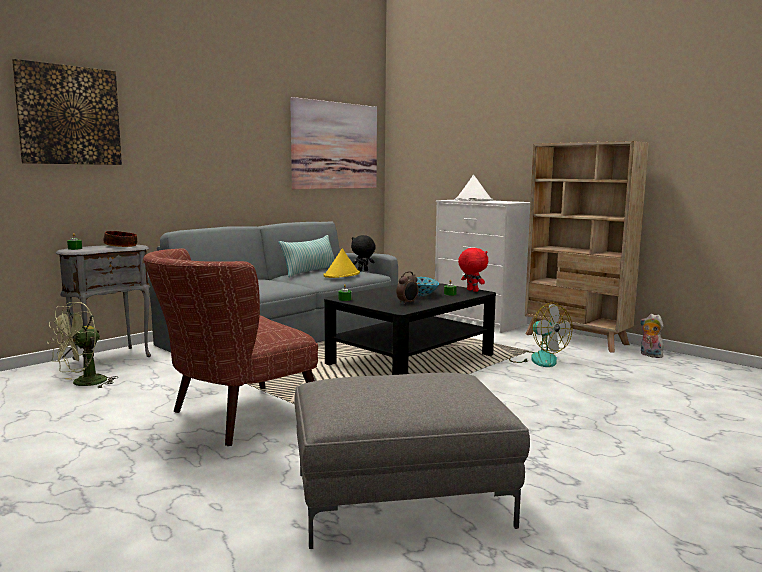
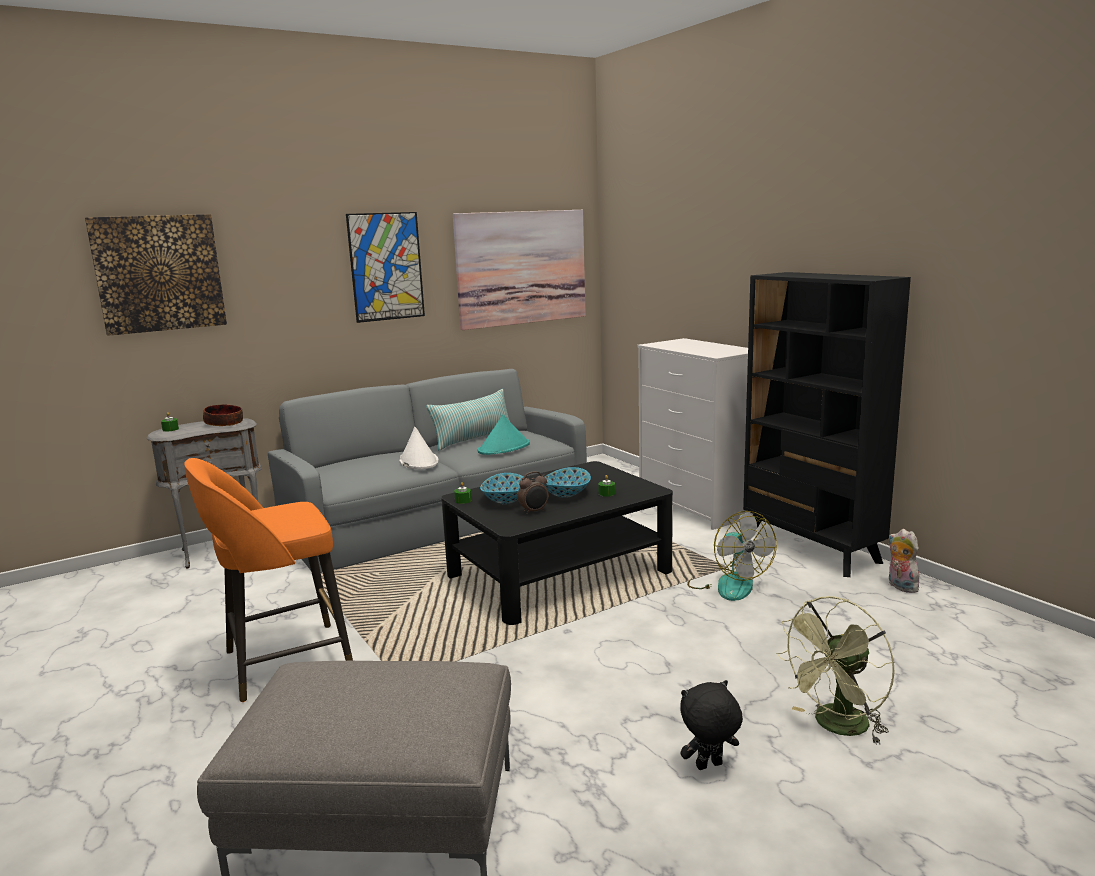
camera: 15 degrees right, 5 degrees up
(83, 384) = (168, 591): green fan -> green fan (836, 727)
(232, 418) = (283, 662): brown armchair -> orange stool
(242, 132) = (386, 266): none -> picture
(342, 275) = (504, 448): yellow hat -> turquoise hat
(363, 271) = (541, 438): black plush toy -> black plush toy (709, 766)
(377, 298) = (505, 500): none -> bowl
(471, 290) = (642, 487): red plush toy -> none
(473, 200) = (684, 346): white hat -> white hat (418, 461)
(576, 339) = (810, 548): beige bookcase -> black bookcase

